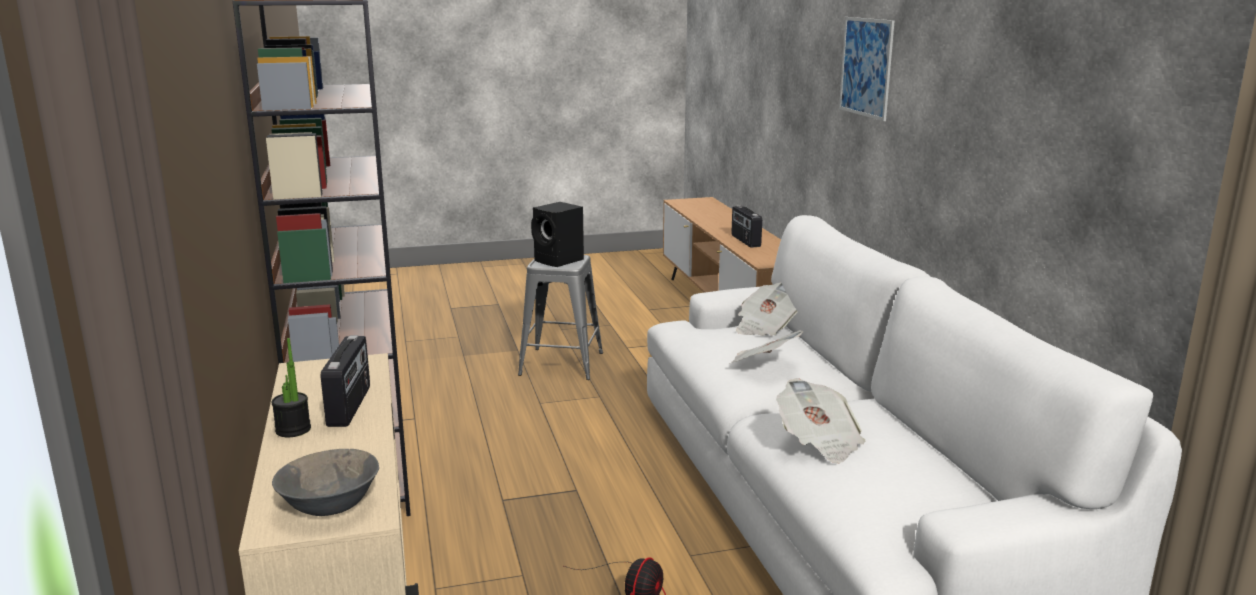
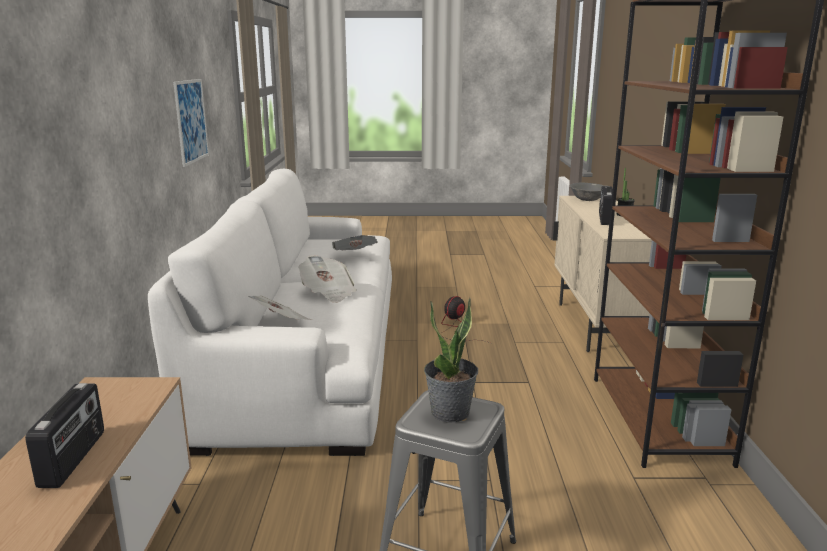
camera: 165 degrees left, 0 degrees up
(559, 261) = (450, 412): black speaker -> potted plant
(866, 67) = (71, 83): picture -> picture (191, 121)

